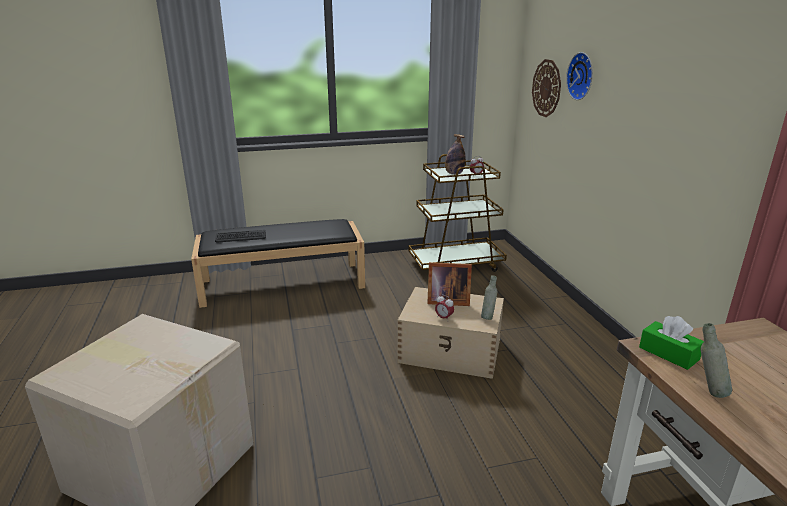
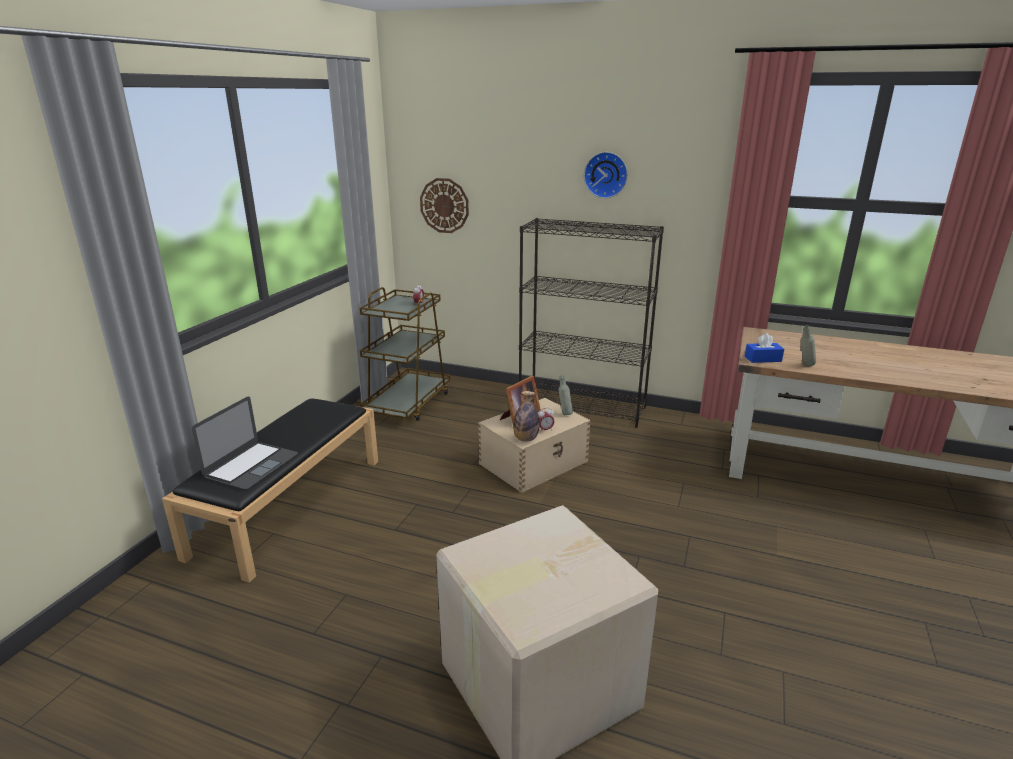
camera: 55 degrees left, 0 degrees up
(241, 237) = (251, 465): keyboard -> laptop
(454, 174) = (399, 308): bottle -> bottle (526, 439)
(582, 76) = (498, 190): wall clock -> wall clock (606, 174)
(585, 339) = (582, 407): none -> black bookcase
(668, 353) = (763, 359): green tissue box -> blue tissue box

